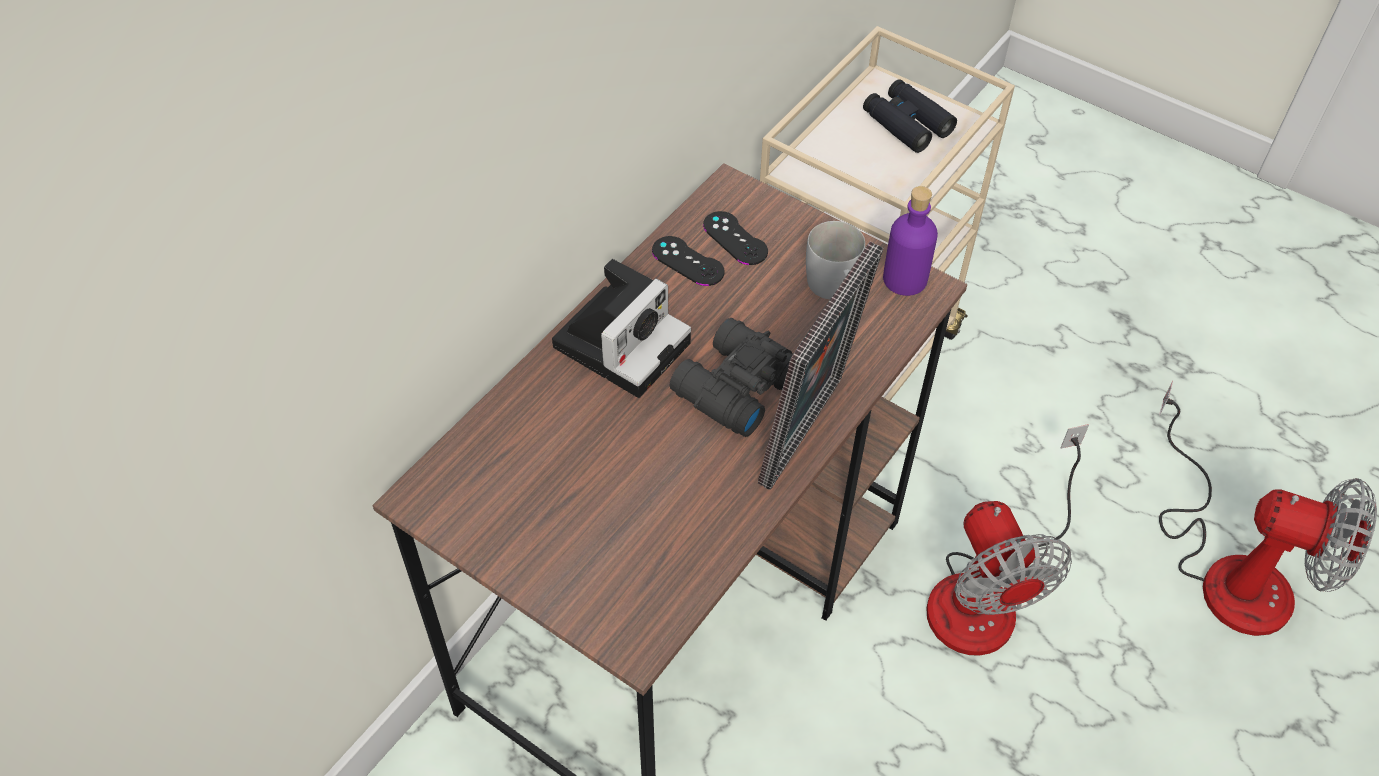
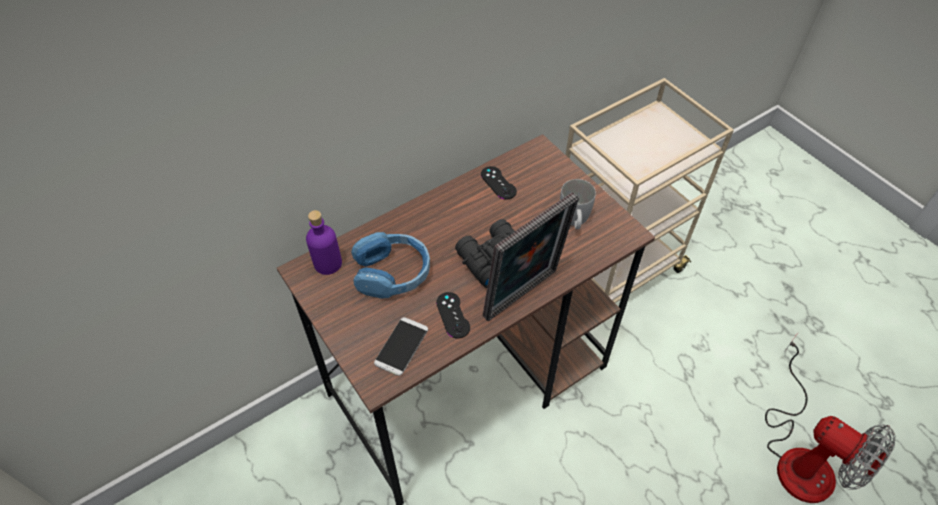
camera: 20 degrees right, 0 degrees up
(579, 457) = (392, 273): none -> blue headphones
(623, 341) = (444, 217): camera -> none
(649, 572) = (401, 346): none -> phone
(735, 238) = (530, 177): black game controller -> black game controller (453, 315)
(904, 279) = (618, 224): purple bottle -> purple bottle (328, 263)
(907, 123) = (664, 138): black binoculars -> none
(987, 590) = (644, 421): fan -> none

